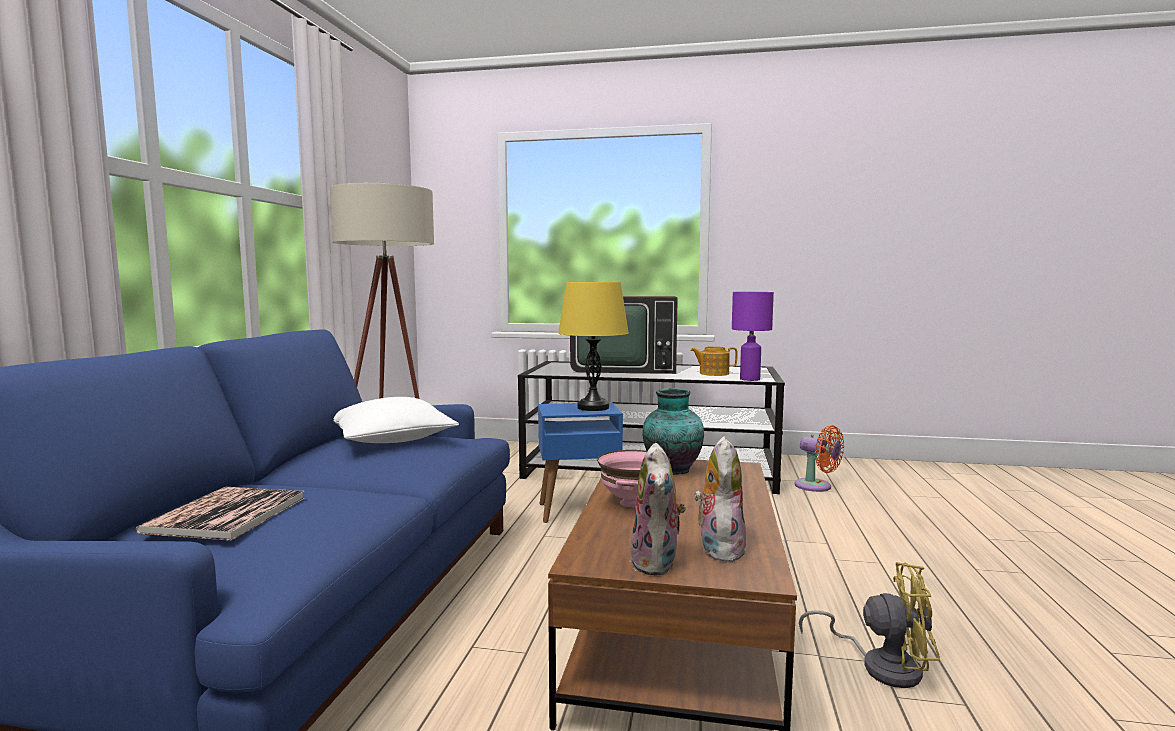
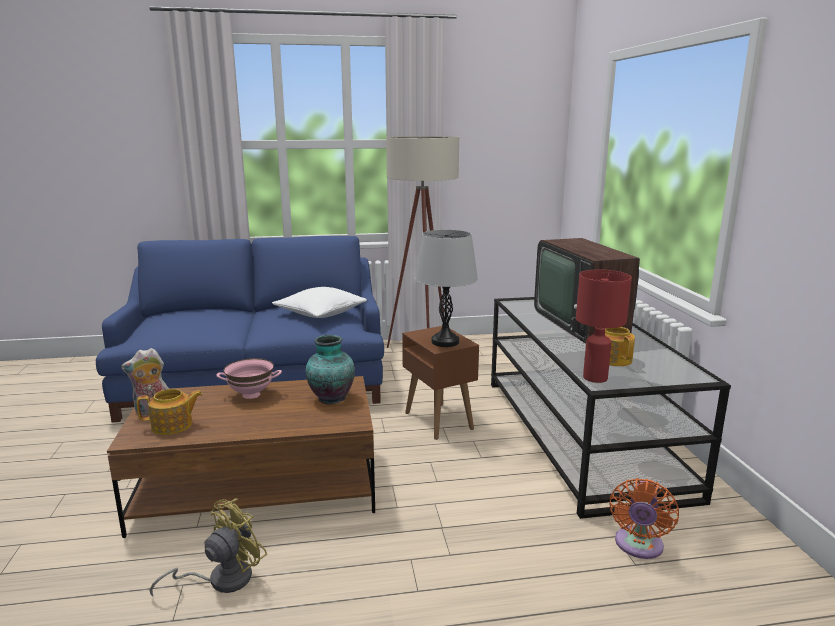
camera: 70 degrees right, 10 degrees up
(226, 514) = (182, 318): book -> none
(578, 511) = (438, 420): blue side table -> brown side table
(593, 407) = (445, 342): yellow table lamp -> grey table lamp
(718, 548) = (173, 426): plush toy -> teapot
(749, 379) = (596, 378): purple table lamp -> red table lamp
(881, 665) = (221, 579): yellow fan -> yellow fan turned 135 degrees counterclockwise

